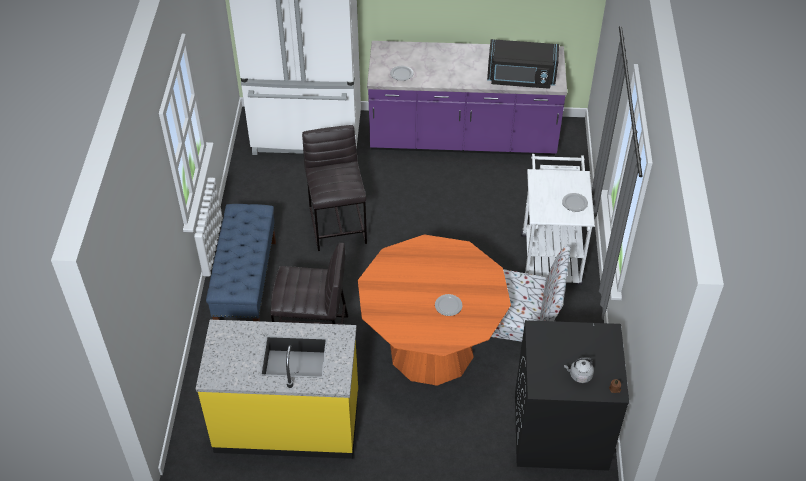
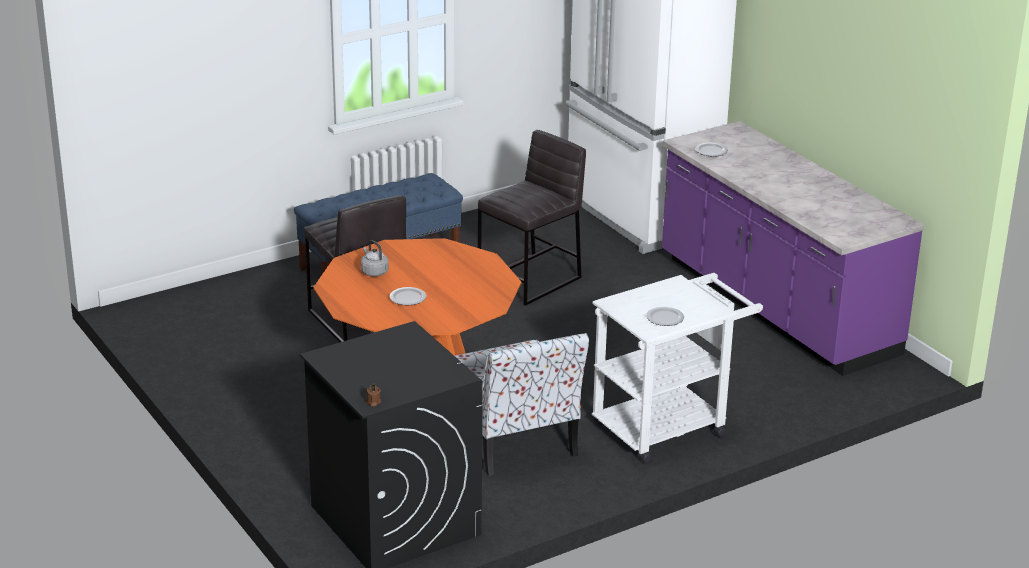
camera: 55 degrees right, 20 degrees down
(287, 422) = (228, 347): yellow counter -> none
(521, 78) = (817, 216): black microwave -> none
(579, 375) = (368, 374): grey kettle -> grey kettle (373, 272)

